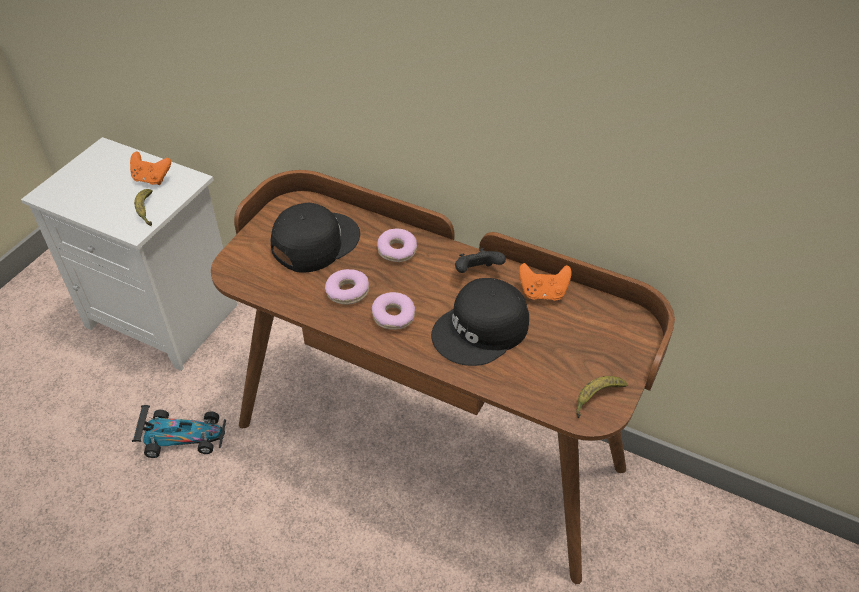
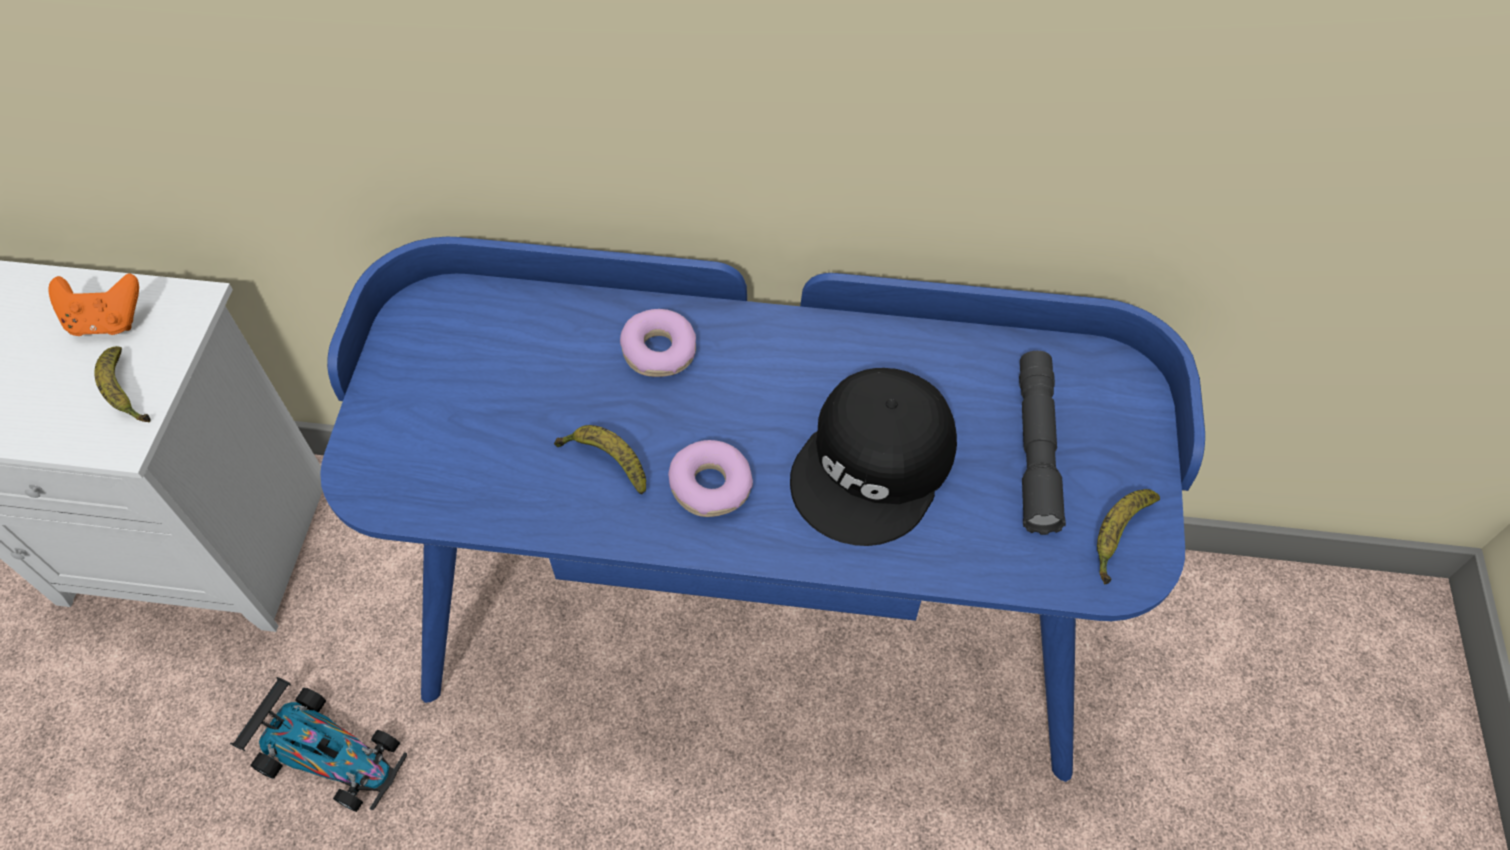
camera: 20 degrees left, 10 degrees up
(182, 437) = (329, 753): toy car -> toy car turned 45 degrees clockwise
(314, 242) = (500, 377): black cap -> none
(347, 292) = (606, 462): donut -> banana
(430, 443) = (755, 623): brown desk -> blue desk
(477, 272) = (817, 354): black game controller -> none
(543, 293) = (945, 362): orange game controller -> none
(572, 346) = (1035, 449): none -> grey flashlight

